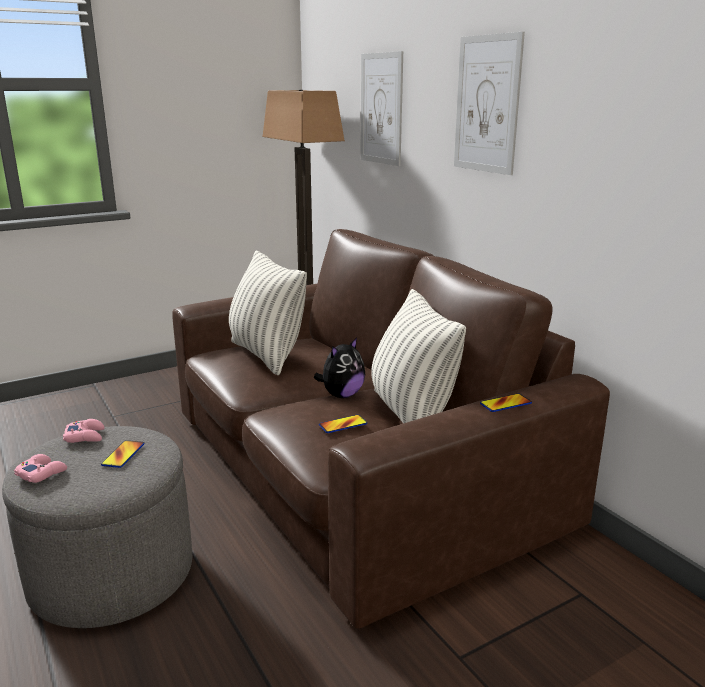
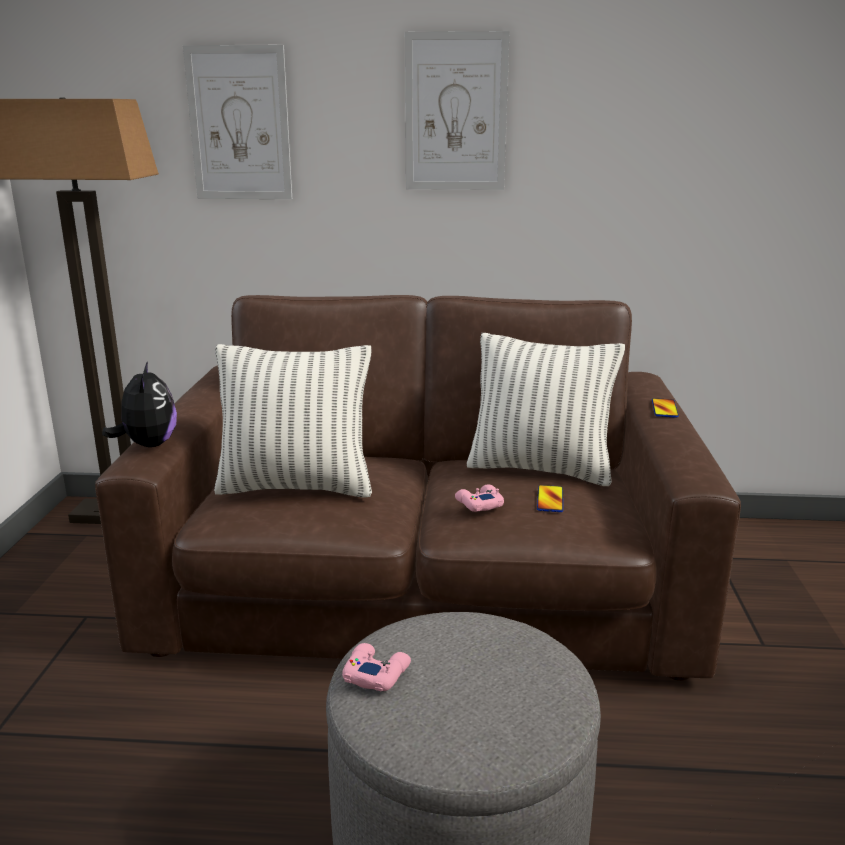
camera: 55 degrees left, 0 degrees up
(41, 473) = (461, 735): pink game controller -> pink game controller (479, 504)
(123, 455) = (473, 652): phone -> none
(341, 395) = (456, 484): plush toy -> plush toy (148, 445)

